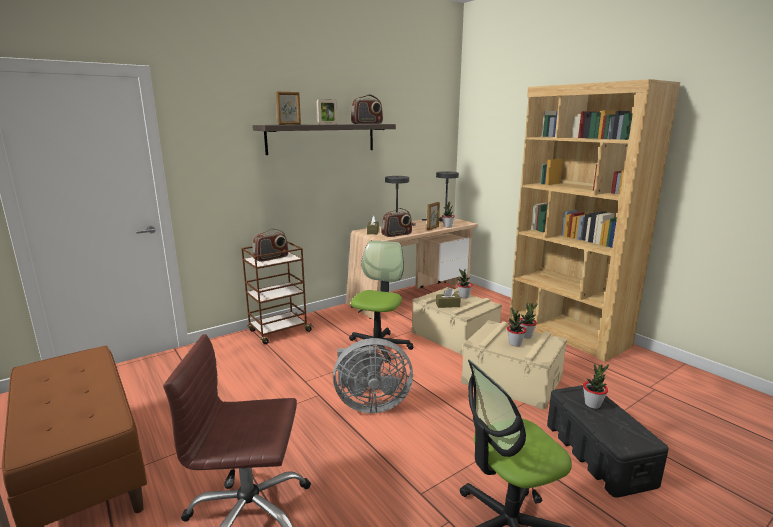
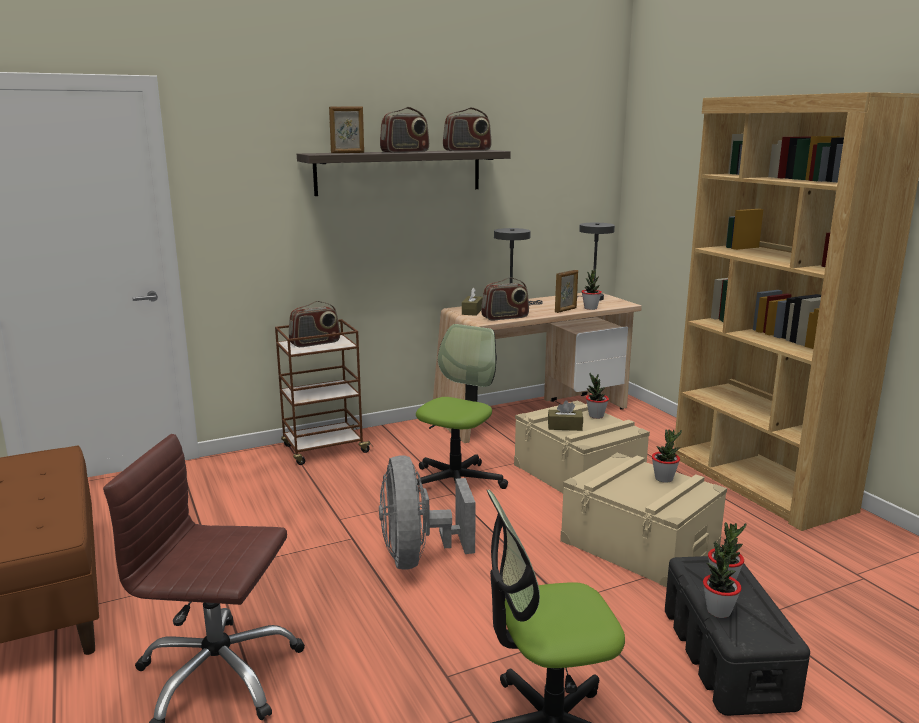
camera: 10 degrees right, 0 degrees up
(327, 124) = (405, 152): picture frame -> radio
(370, 404) = (418, 557): grey fan -> grey fan turned 75 degrees clockwise
(515, 343) = (641, 488): potted plant -> potted plant (718, 611)

